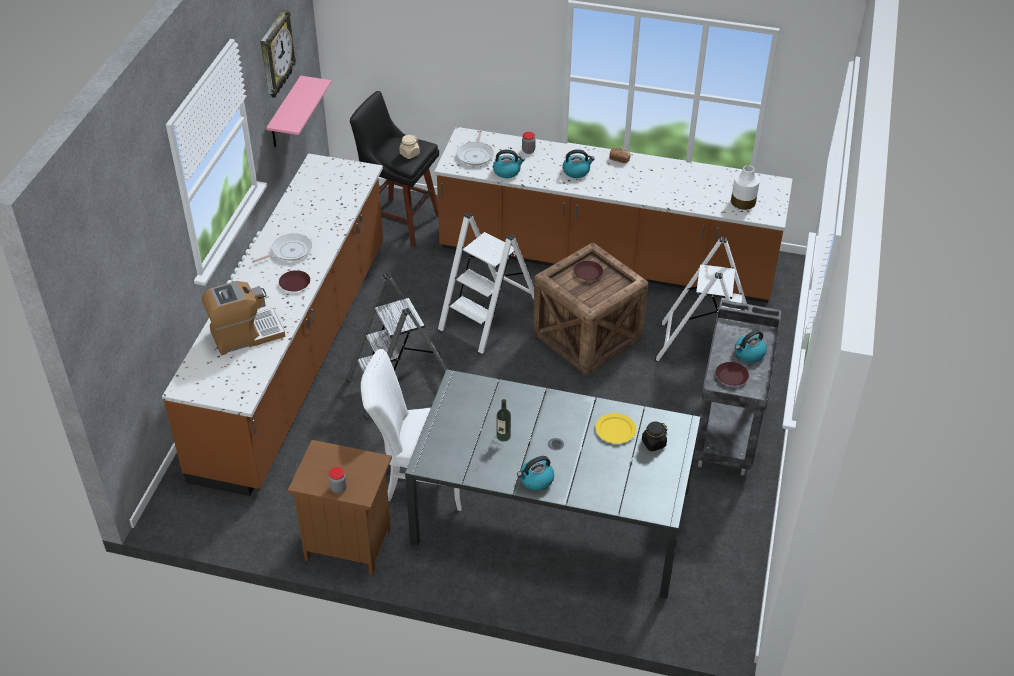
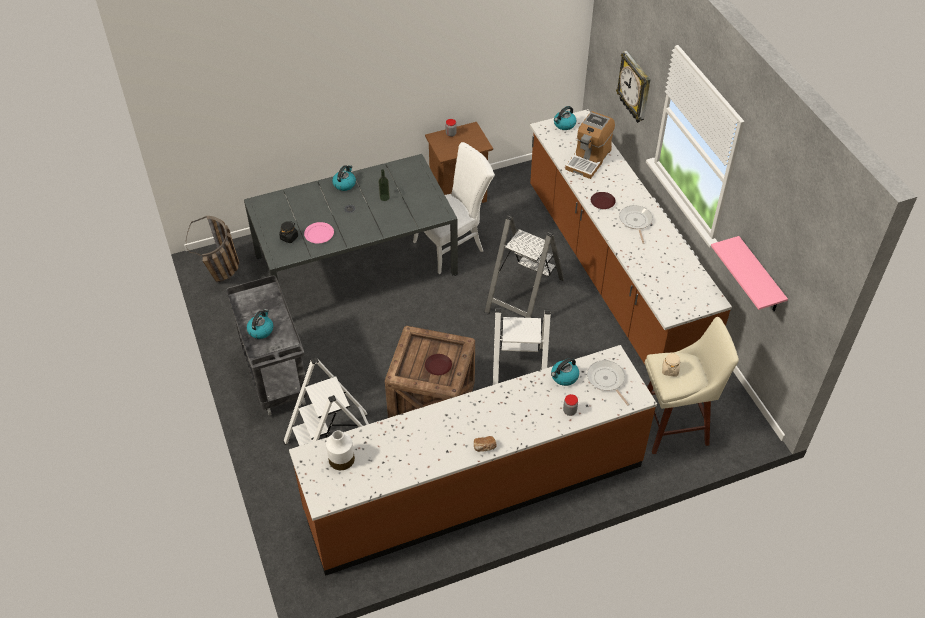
camera: 145 degrees right, 5 degrees up
(275, 55) = (772, 224): wall clock -> wall clock (635, 88)
(289, 251) = (635, 221): frying pan -> frying pan turned 150 degrees clockwise
(400, 222) = (674, 426): black stool -> beige stool
(576, 171) = (509, 411): kettle -> kettle (564, 124)
(615, 430) = (319, 234): yellow plate -> pink plate
(722, 595) = (223, 274): none -> basket
(731, 376) = (264, 306): brown plate -> none

